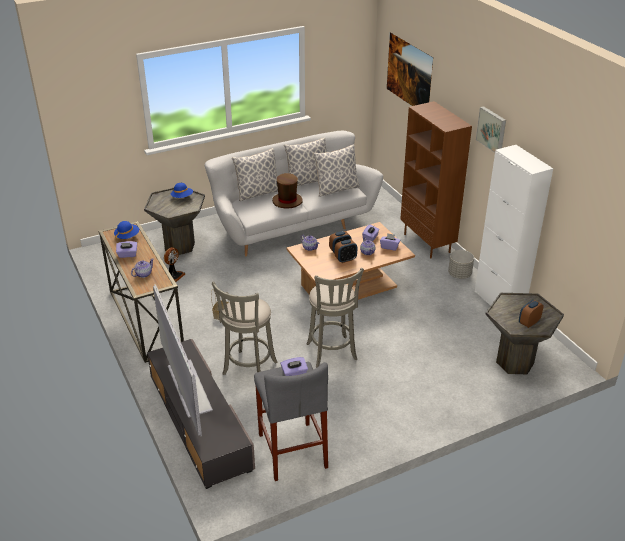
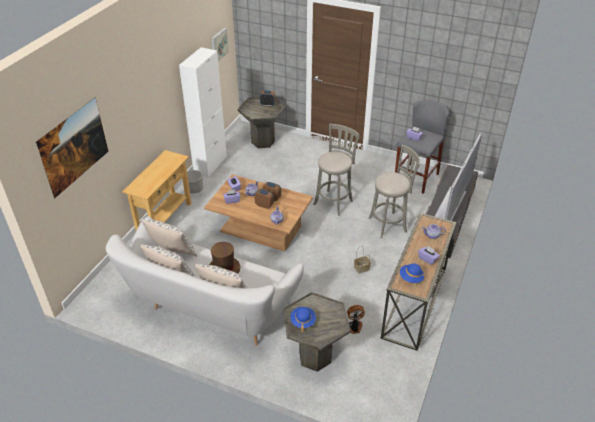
camera: 130 degrees left, 5 degrees up
(427, 243) = (165, 219): brown bookcase -> beige console table
(492, 129) = (159, 80): picture -> picture (218, 45)

